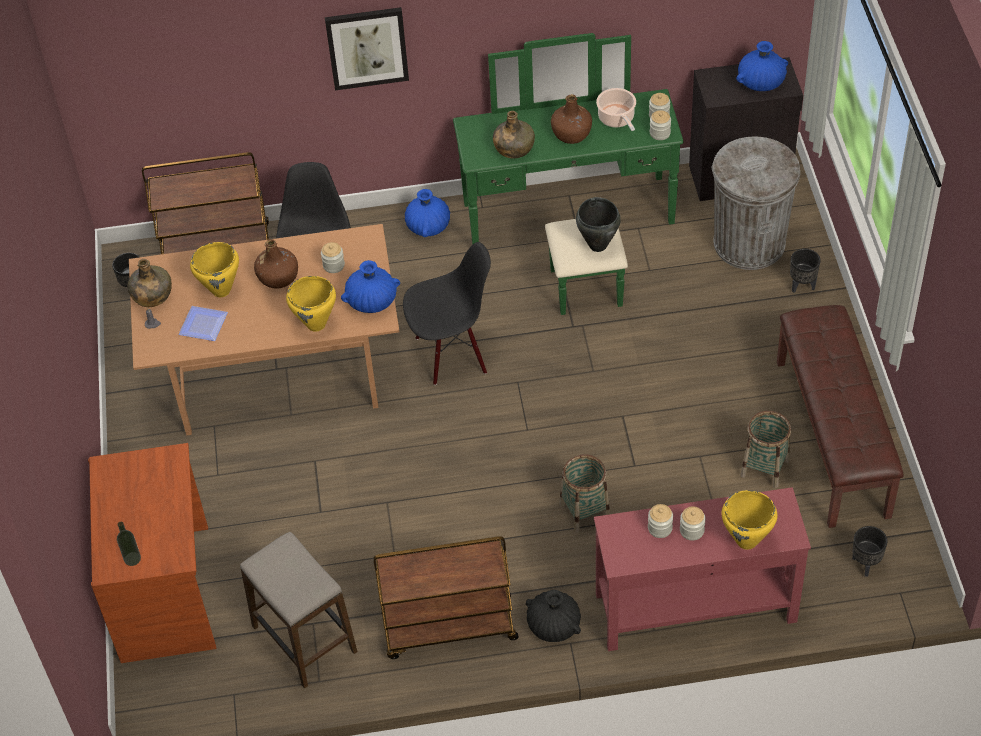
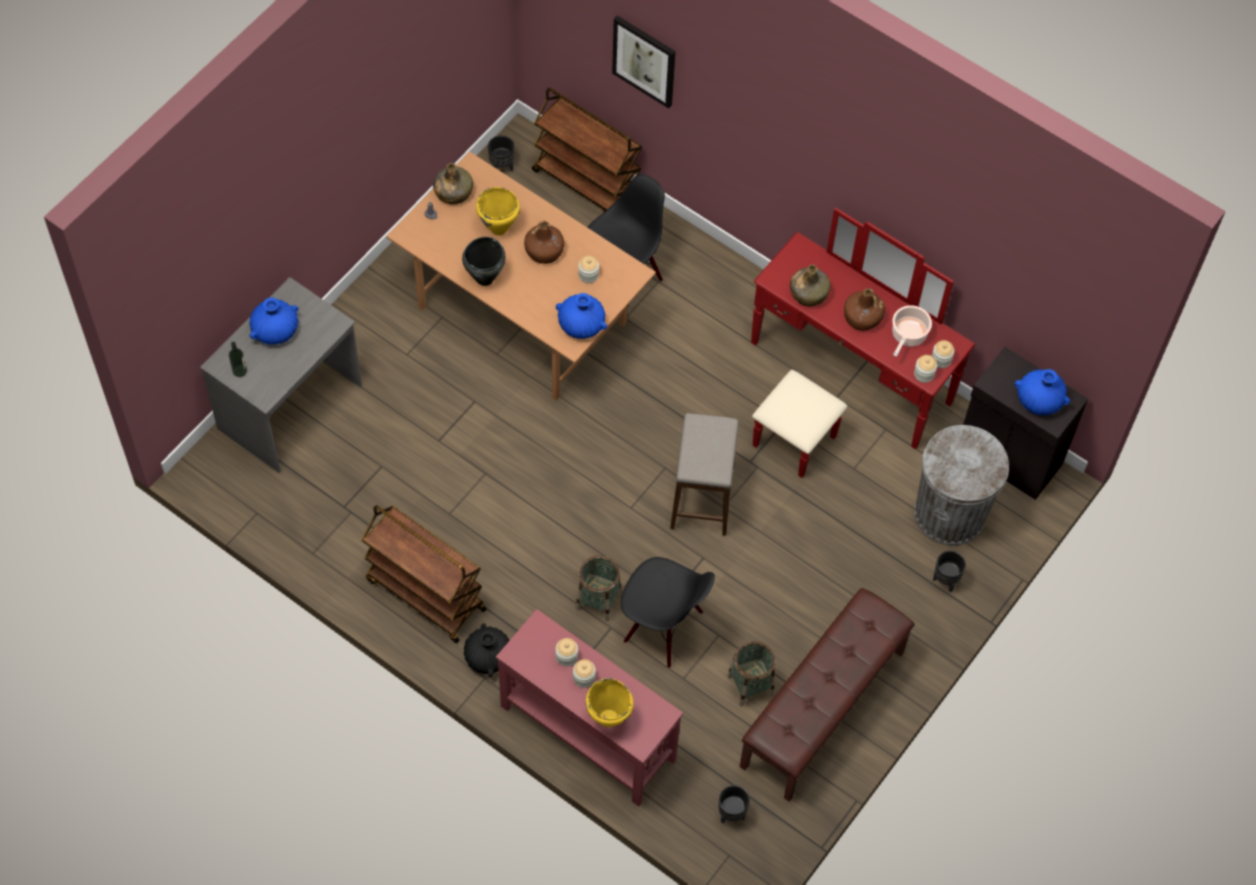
camera: 40 degrees right, 10 degrees up
(167, 593) = (291, 408): brown desk -> grey desk
(205, 324) = (462, 244): plate -> none
(304, 639) = (335, 517): stool -> stool (702, 497)
(316, 324) = (528, 309): yellow cooking pot -> none
(367, 47) = (749, 131): picture -> picture (644, 60)
(428, 227) = (743, 295): blue vase -> blue vase (275, 330)
(451, 354) = (646, 406): black chair -> black chair (663, 628)
(573, 230) = (839, 388): green dresser -> red dresser
(597, 245) = (802, 419): black cooking pot -> black cooking pot (484, 278)

